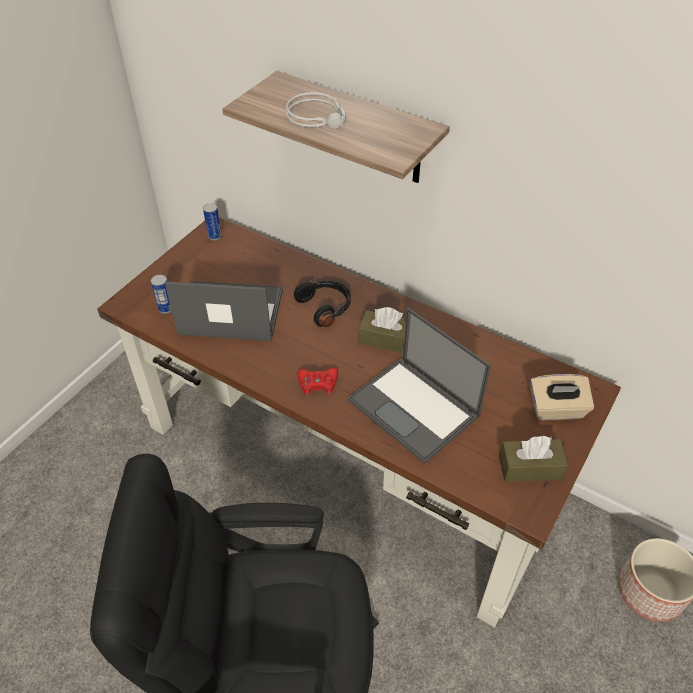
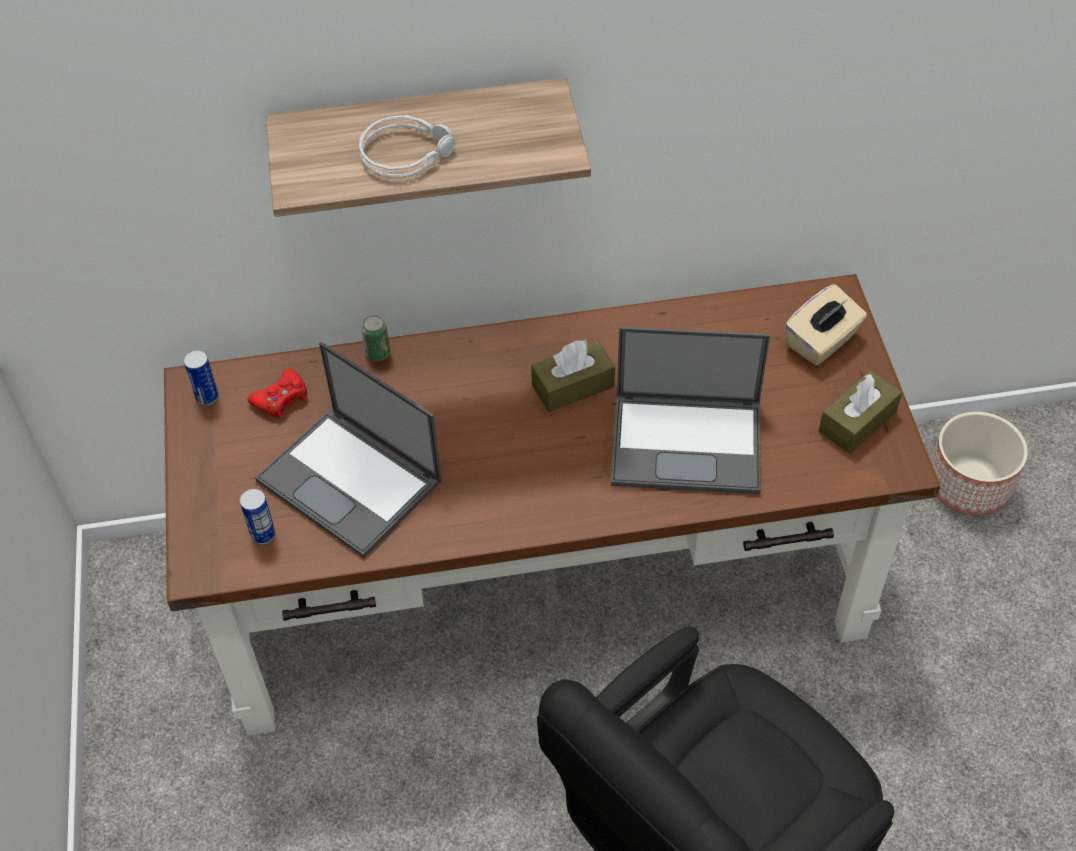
camera: 40 degrees left, 5 degrees up
(229, 312) = (351, 481): laptop -> laptop turned 105 degrees counterclockwise
(309, 264) = (378, 353): none -> can
(318, 384) = (557, 491): red game controller -> red game controller (281, 399)
(326, 307) = (461, 394): black headphones -> none

